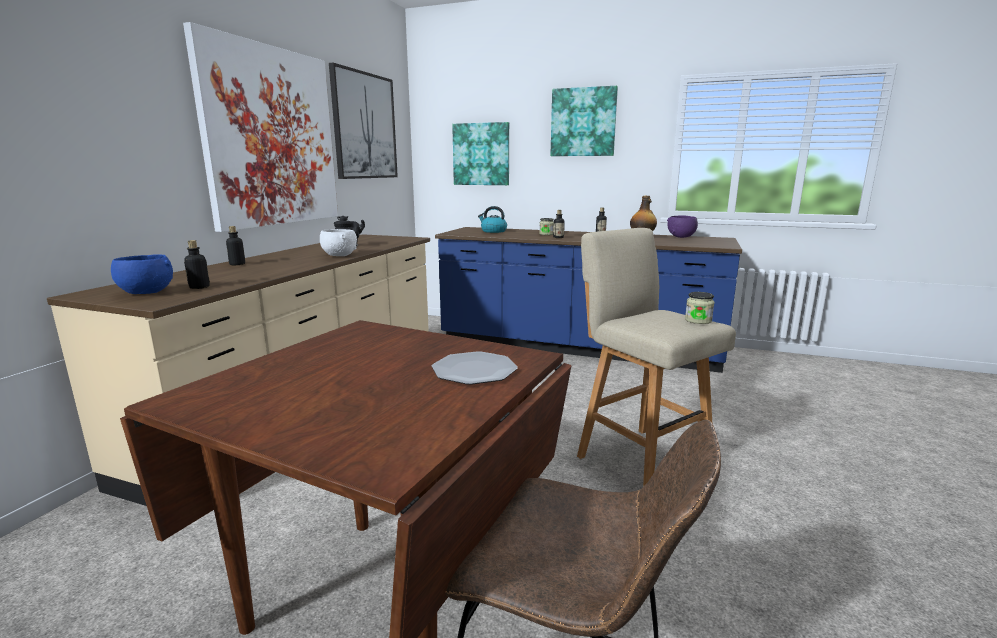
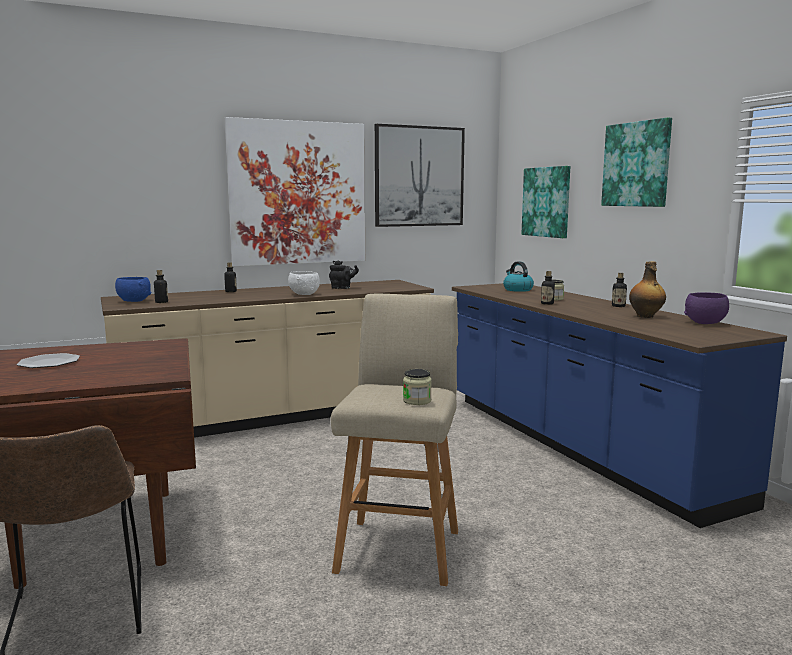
camera: 45 degrees right, 5 degrees down
(474, 370) = (122, 374): plate -> plate (49, 363)

